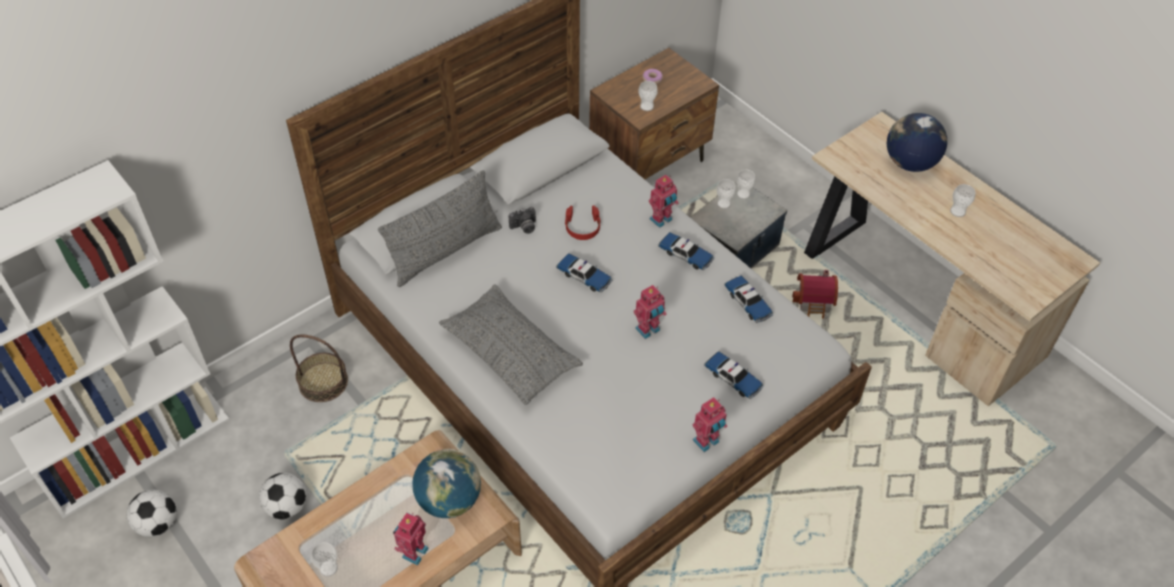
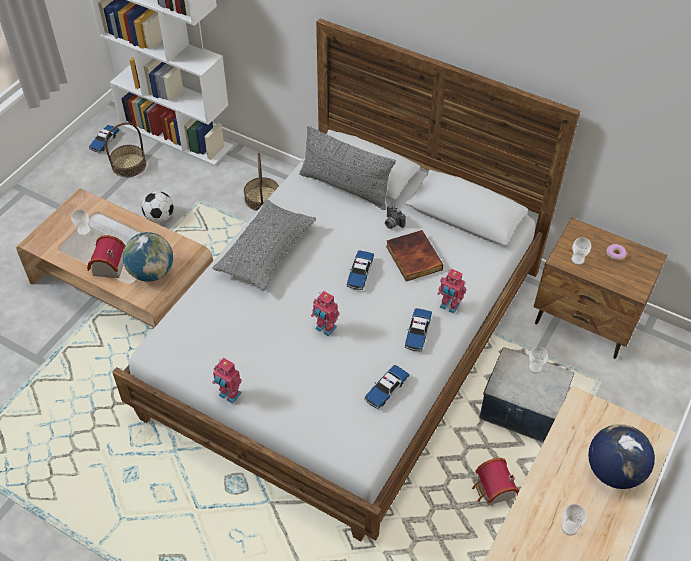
camera: 70 degrees right, 0 degrees up
(158, 524) = (129, 165): football -> basket
(413, 552) = (107, 267): toy robot -> toy house
(582, 227) = (412, 258): red headphones -> book
(733, 379) = (299, 397): toy car -> toy car (104, 141)
(743, 194) = (556, 379): cup -> none

